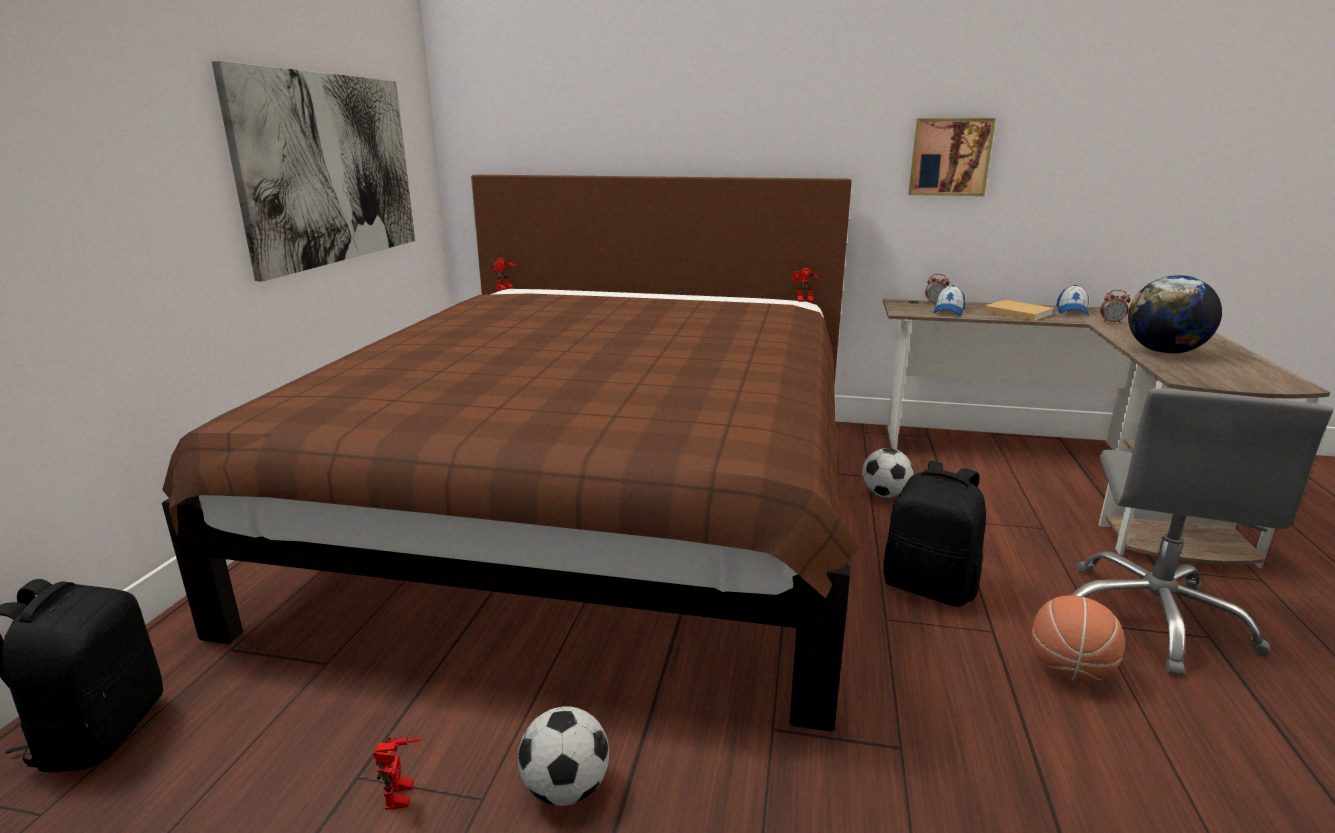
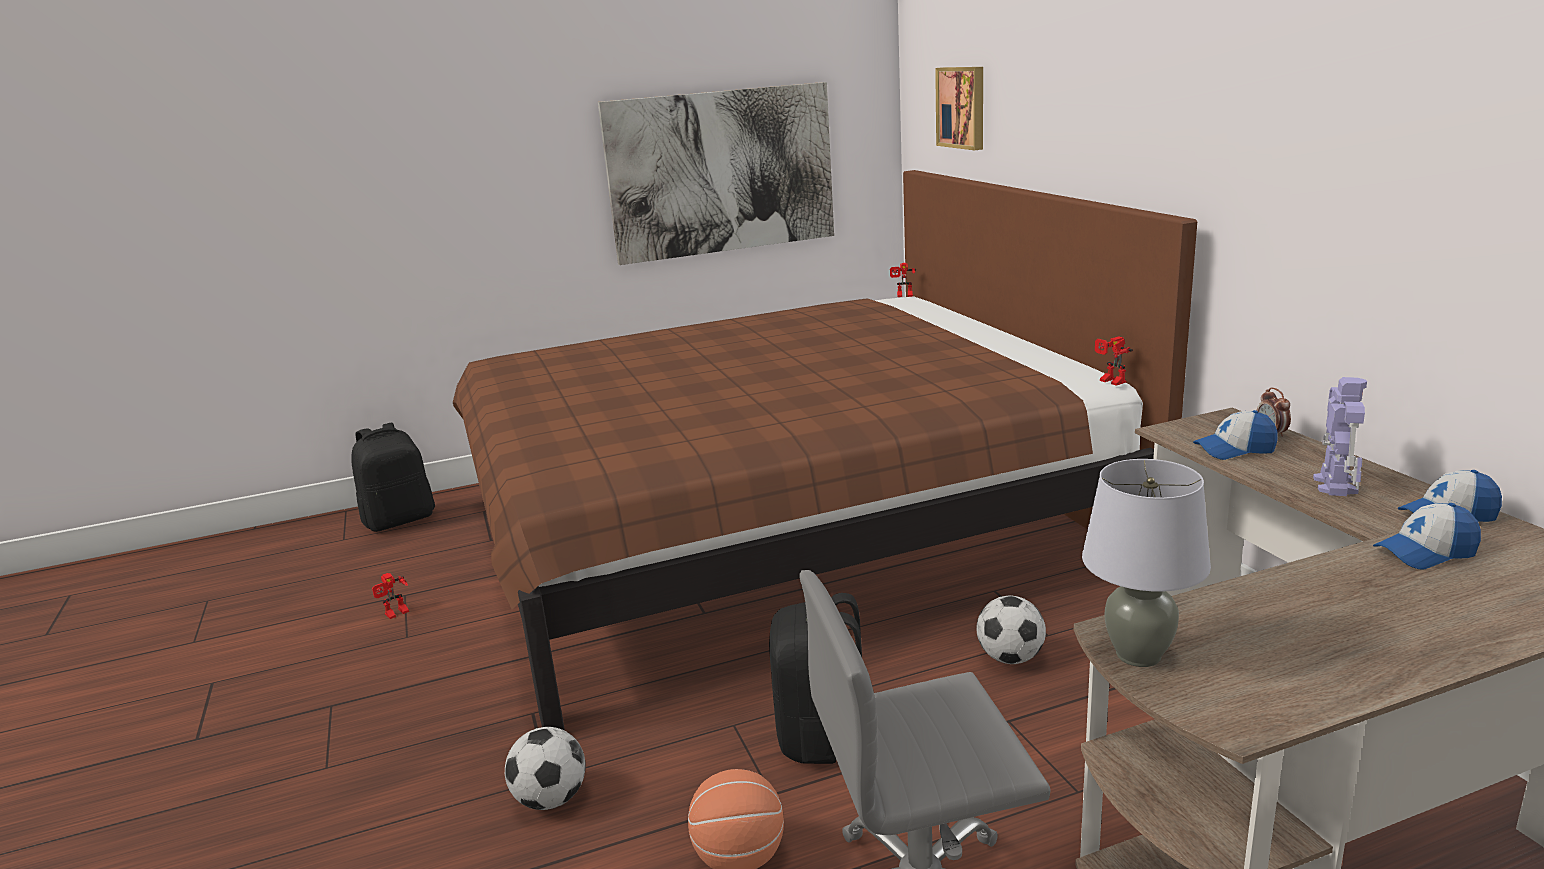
camera: 60 degrees right, 0 degrees up
(566, 789) = (428, 658): football -> football (551, 799)
(949, 157) = (1326, 202): picture -> picture (962, 107)
(1016, 312) = (1334, 484): beige book -> toy robot
(1111, 322) = (1425, 552): alarm clock -> cap
(1164, 352) = (1273, 608): globe -> none
(1214, 381) = (1139, 655): none -> grey table lamp

